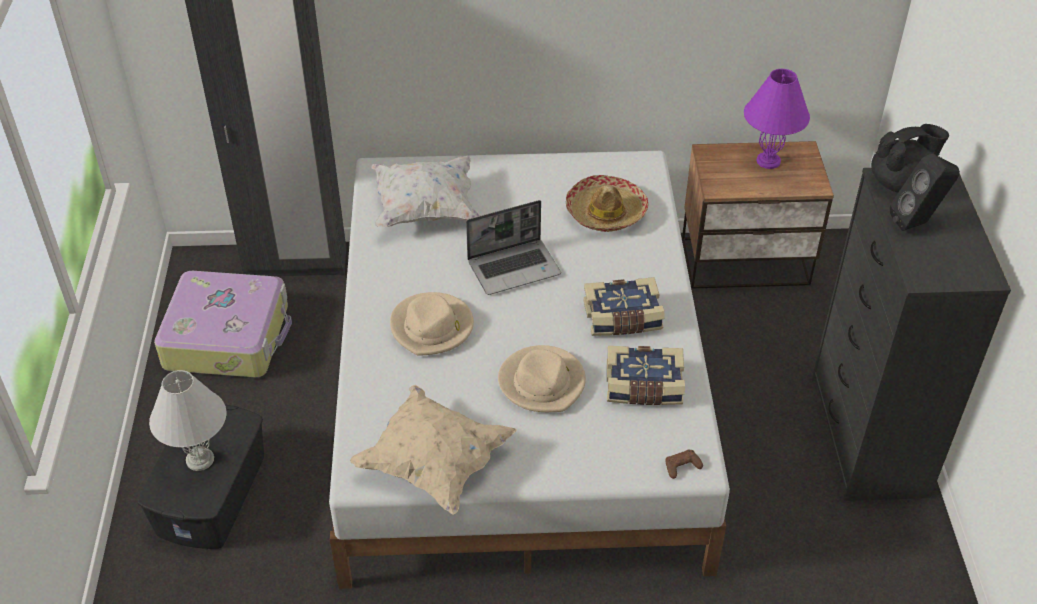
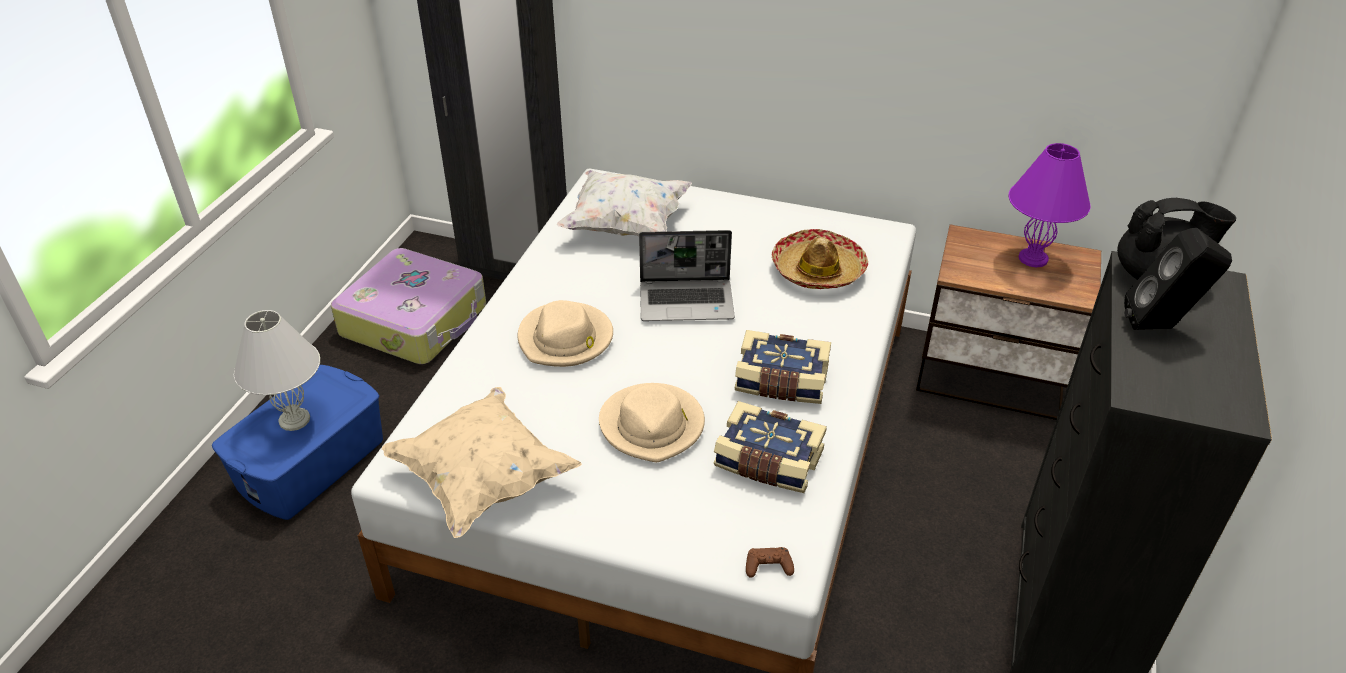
camera: 20 degrees right, 5 degrees down
(212, 494) = (312, 464): black storage box -> blue storage box

